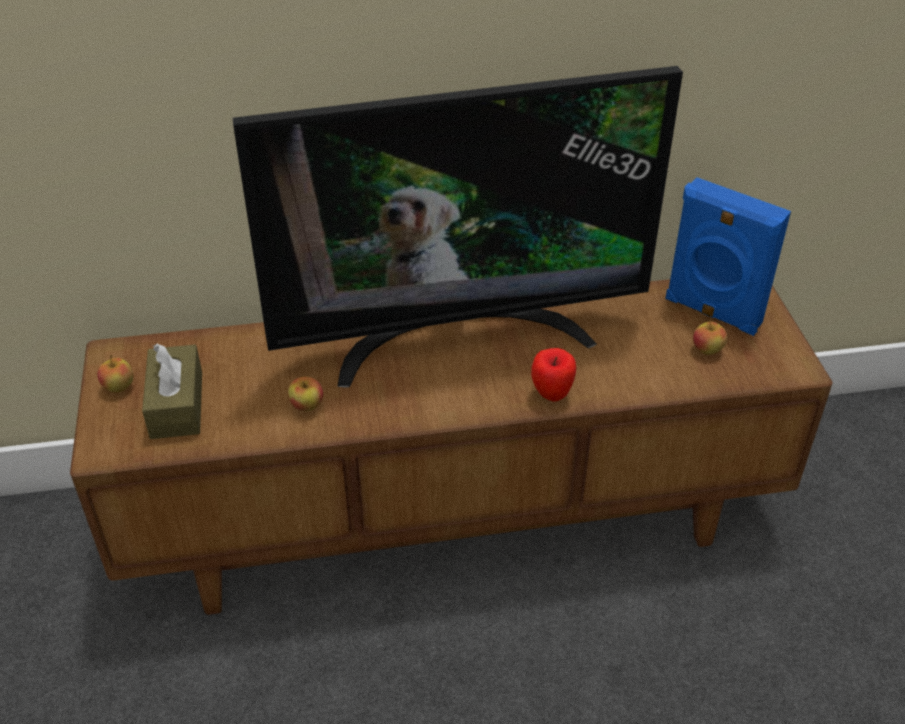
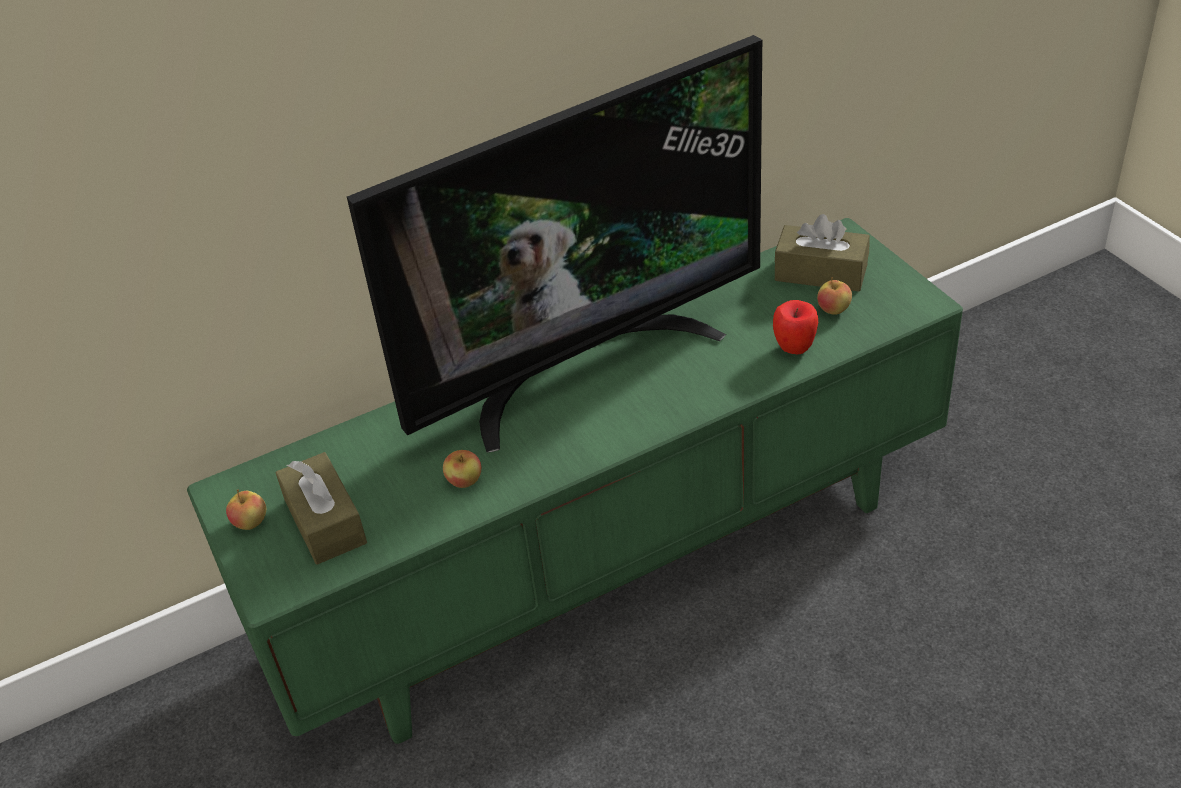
camera: 15 degrees left, 0 degrees up
(454, 509) = (607, 554): brown tv stand -> green tv stand
(551, 395) = (706, 397): apple -> apple (794, 349)
(711, 313) = (821, 273): blue speaker -> brown tissue box

